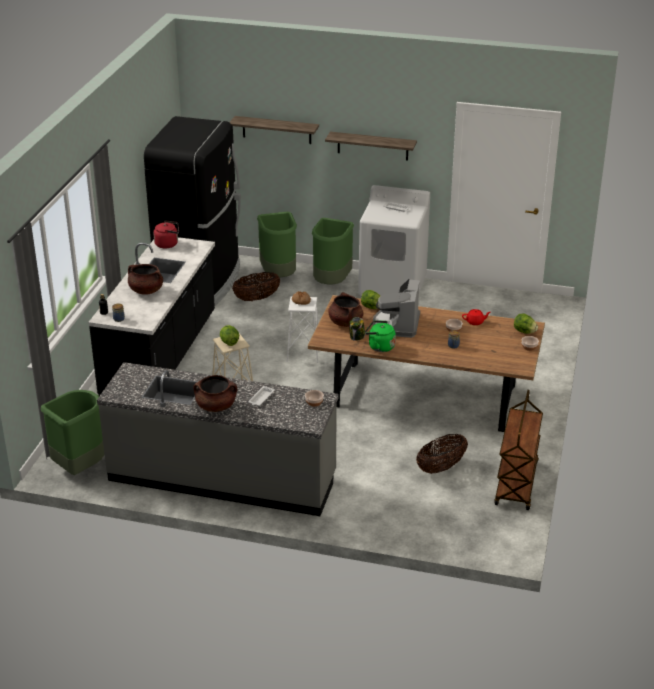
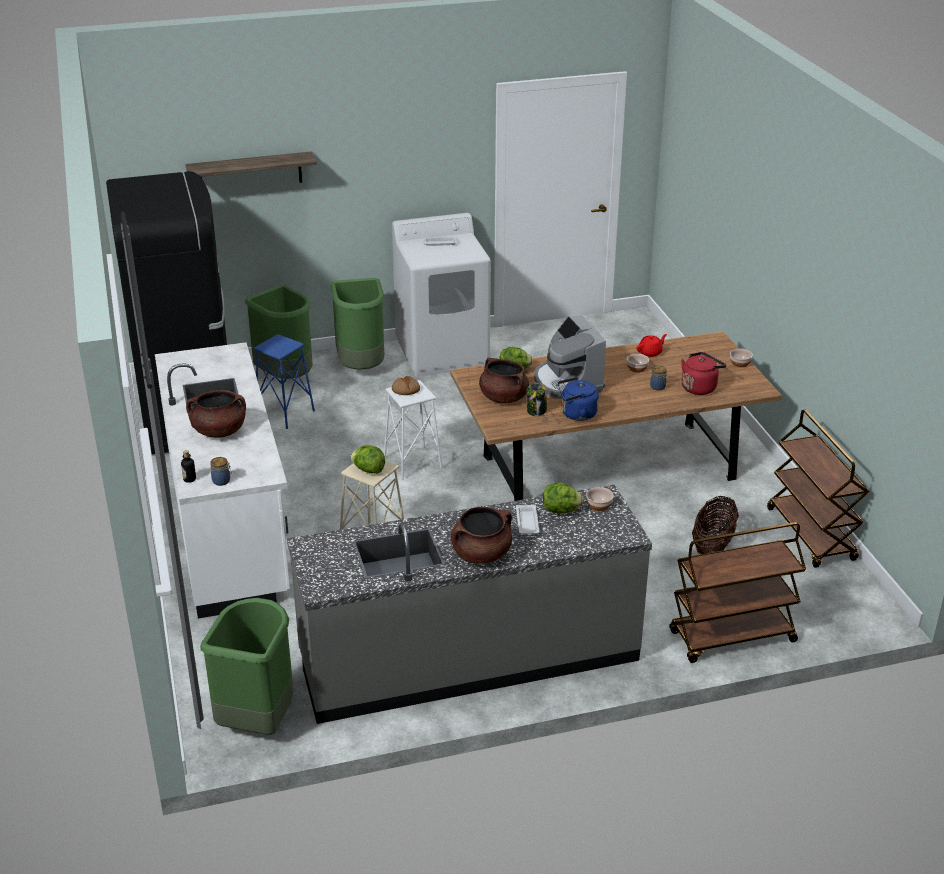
camera: 30 degrees left, 0 degrees up
(161, 357) = (229, 528): black counter -> white counter
(168, 244) = (184, 362): red kettle -> red kettle (700, 387)
(256, 298) = (285, 413): basket -> blue stool
(373, 146) = (388, 167): shelf -> none
(379, 347) = (576, 414): green kettle -> blue kettle
(391, 525) = (731, 638): none -> brown cart
(524, 332) = (715, 347): lettuce -> lettuce (561, 510)

